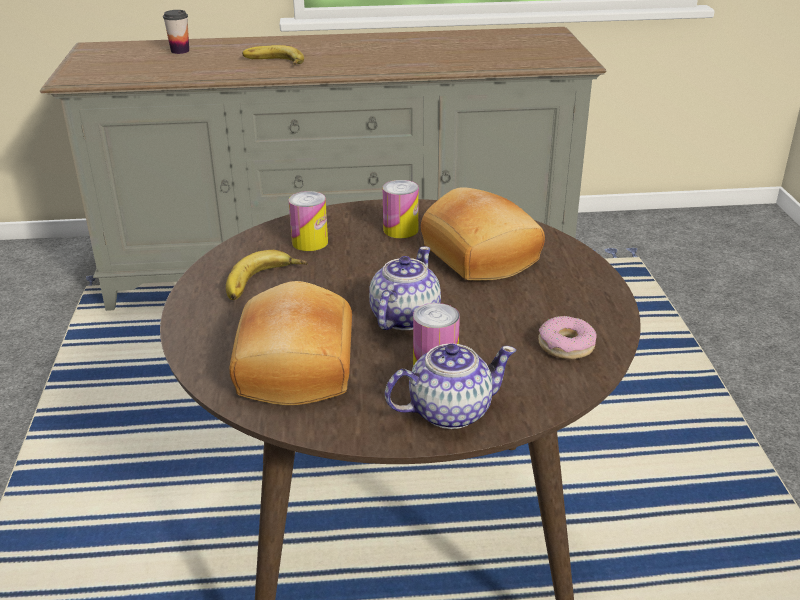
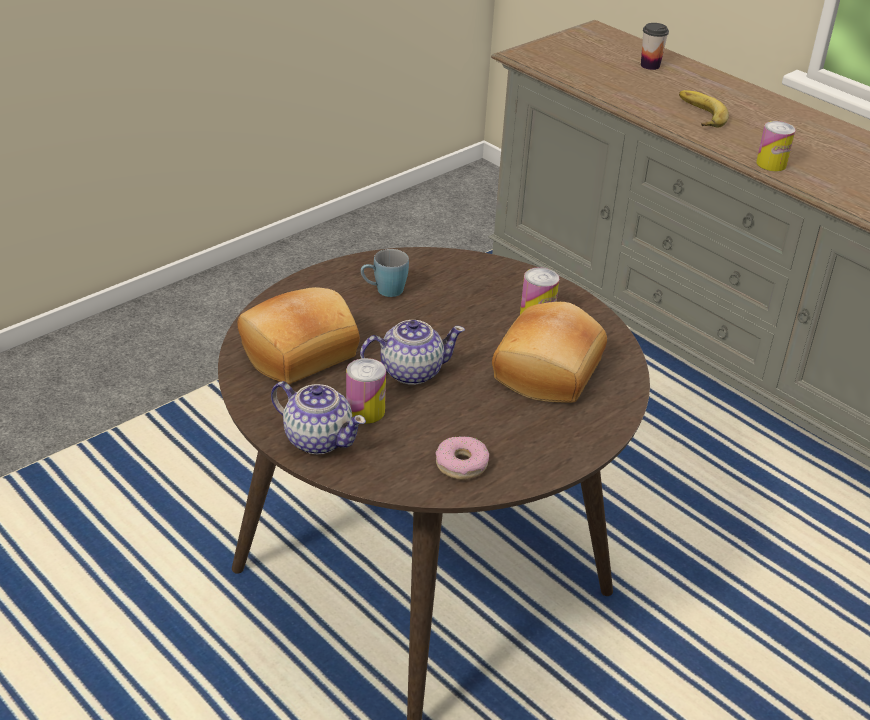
camera: 50 degrees right, 5 degrees up
(264, 283) = (383, 291): banana -> blue mug
(310, 242) = (463, 283): can -> can (771, 164)

